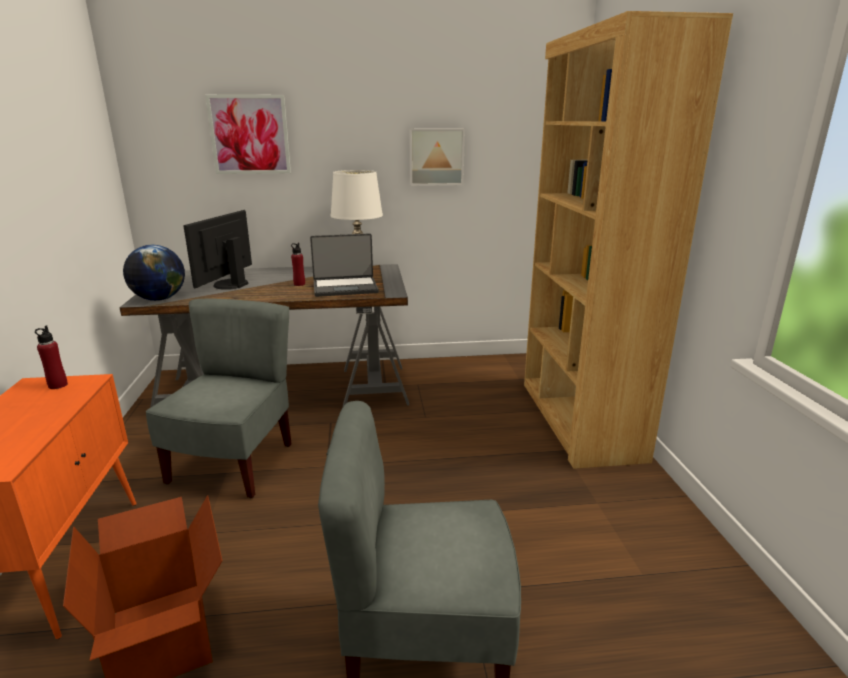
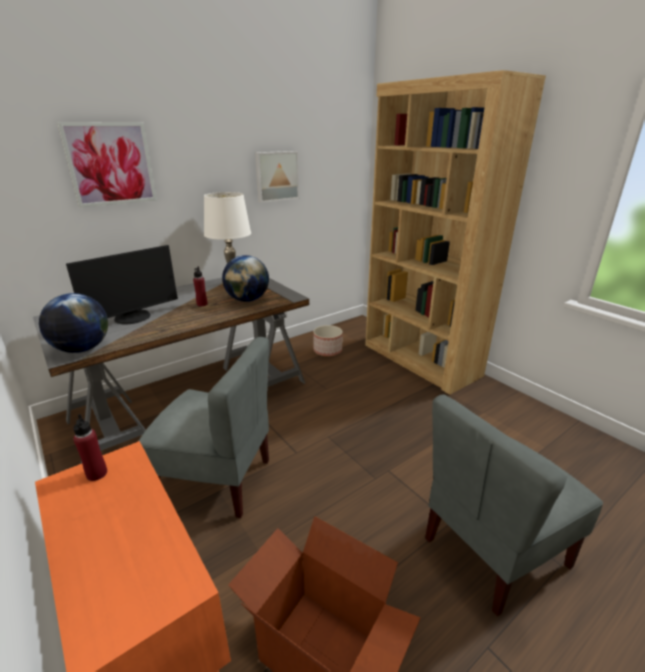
camera: 30 degrees left, 5 degrees up
(229, 284) = (133, 318): monitor -> monitor turned 120 degrees counterclockwise
(234, 463) = (217, 480): grey chair -> grey chair turned 120 degrees clockwise
(345, 288) = (247, 300): laptop -> globe
(470, 380) = (327, 351): none -> planter

